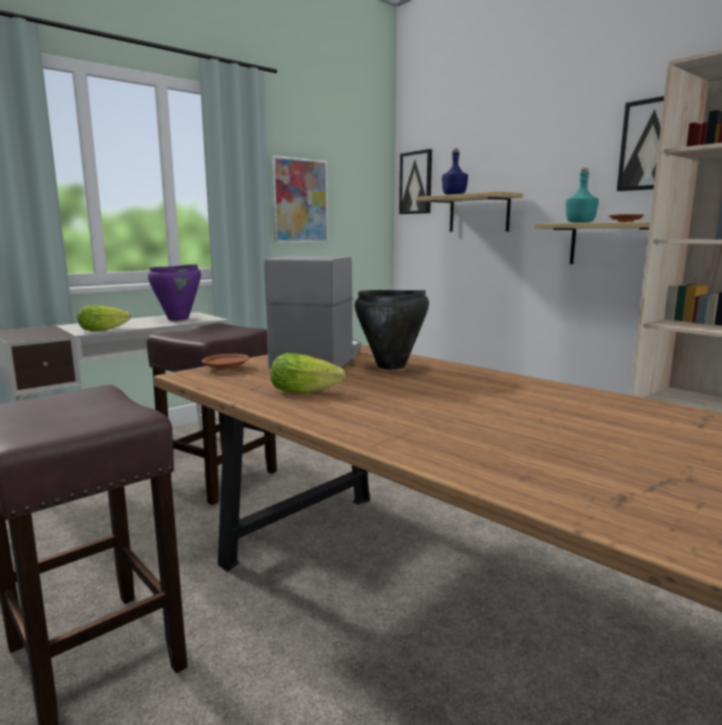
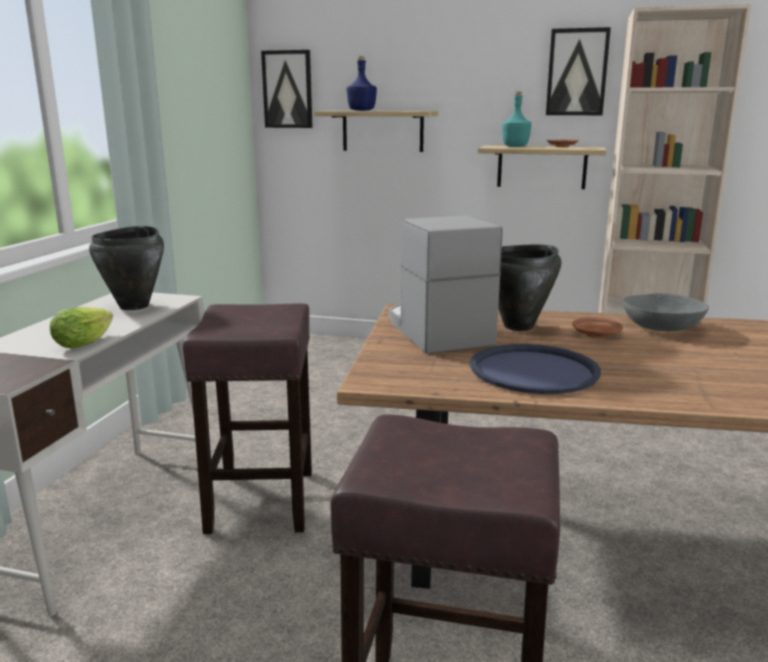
camera: 35 degrees left, 5 degrees up
(178, 319) = (135, 306): purple cooking pot -> black cooking pot
(226, 368) = (384, 363): brown plate -> brown plate (596, 334)
(299, 201) = (177, 118): picture -> none
(308, 391) = (533, 370): lettuce -> blue tray
(525, 388) = (661, 327): none -> grey bowl

